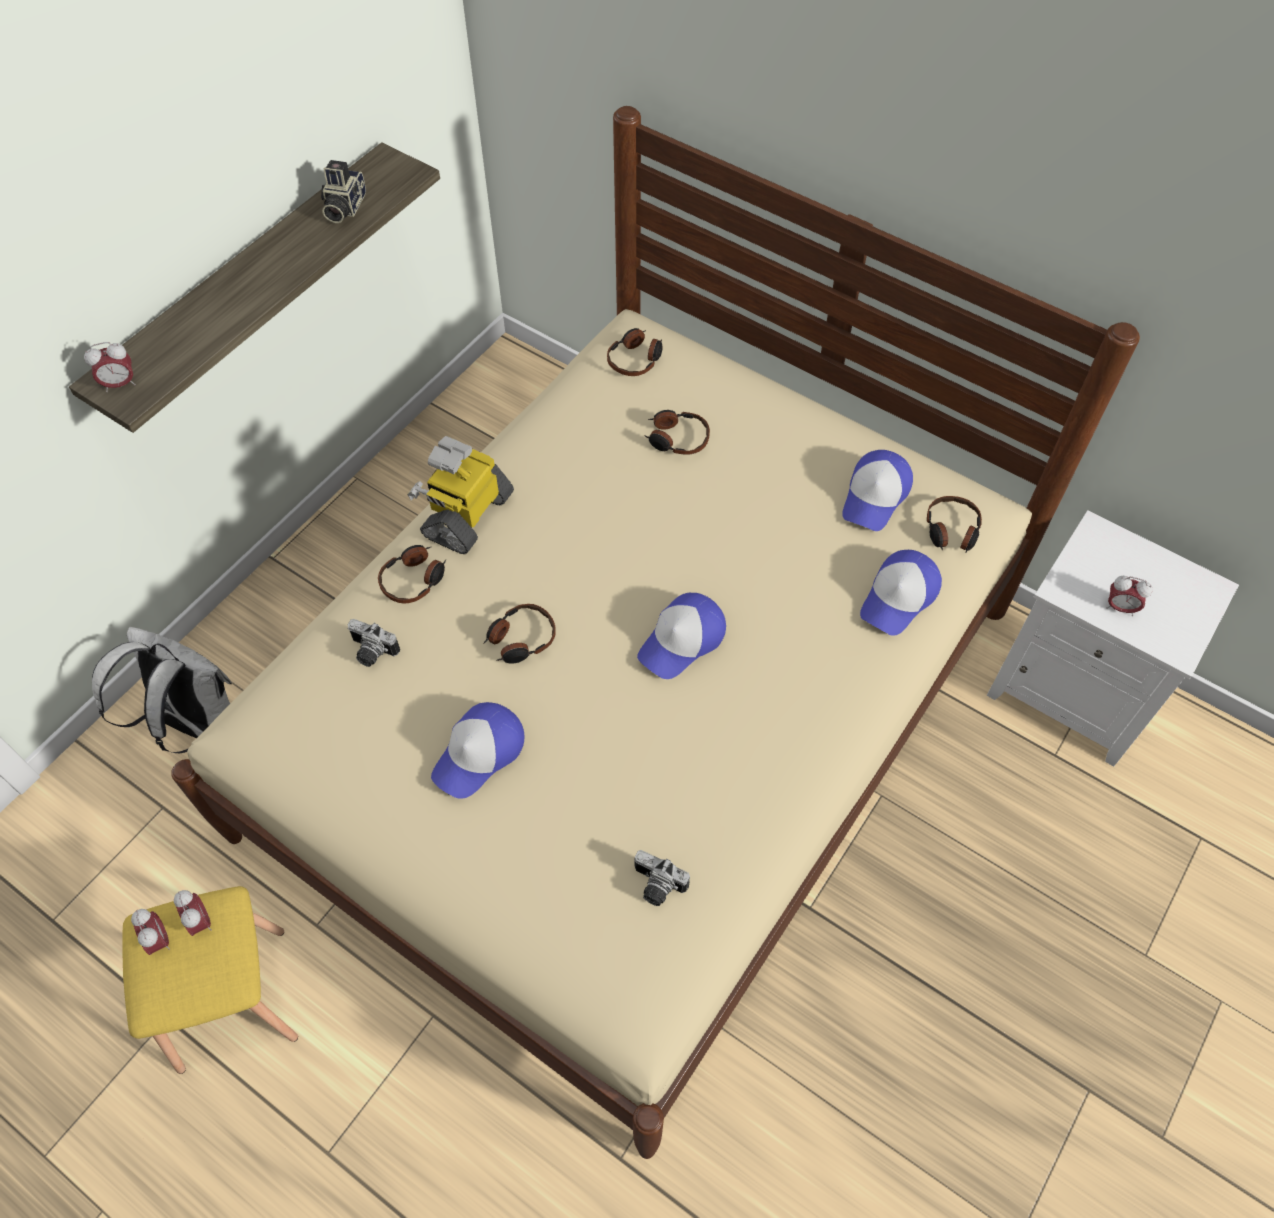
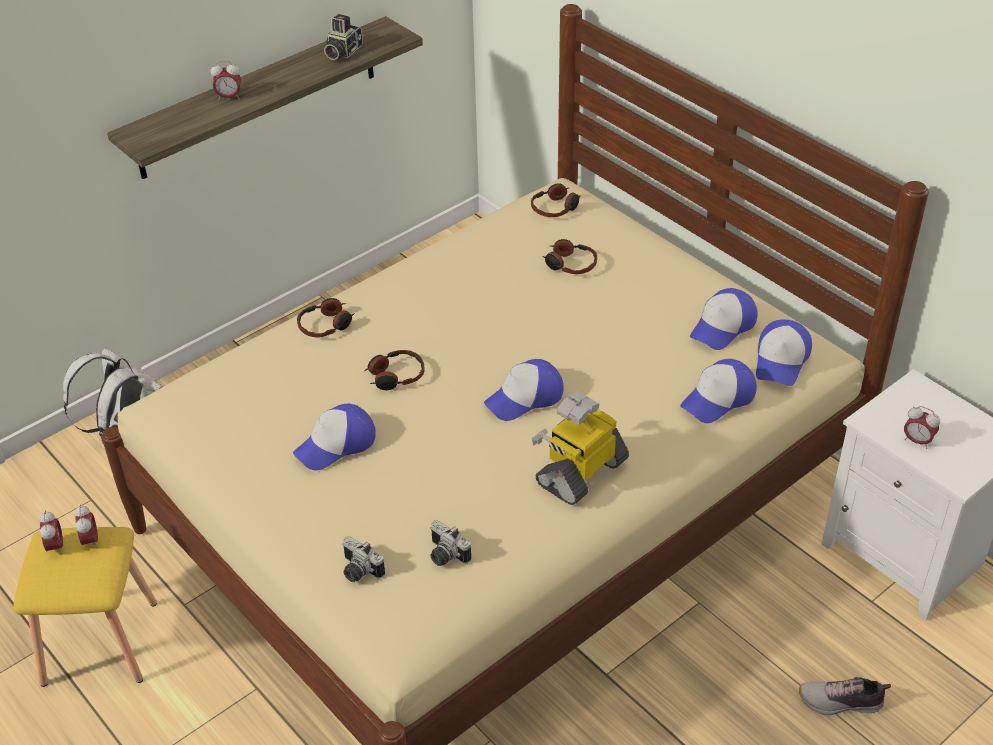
camera: 15 degrees right, 15 degrees down
(120, 384) = (143, 135): alarm clock -> alarm clock (229, 97)
(371, 652) = (276, 366): camera -> camera (358, 571)
(467, 515) = (382, 289): toy robot -> toy robot (580, 471)
(951, 531) = (781, 360): headphones -> cap
(1057, 886) = (841, 703): none -> shoe

